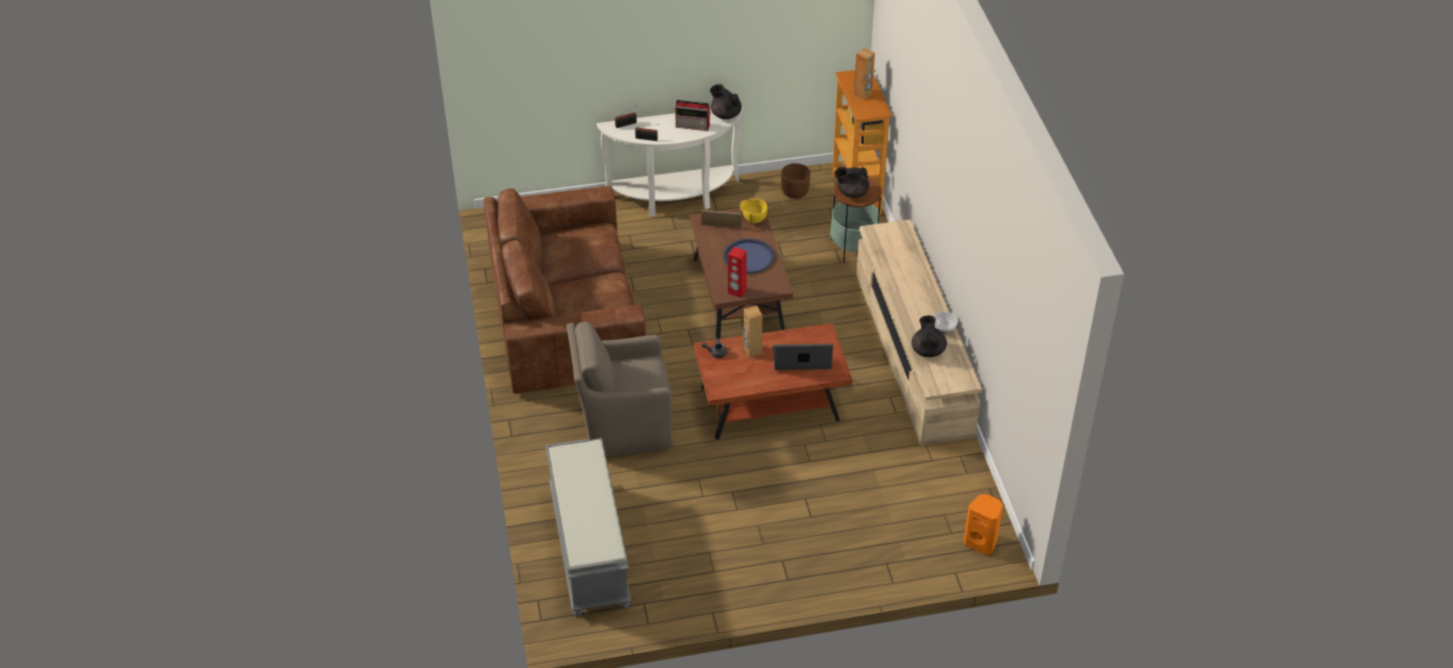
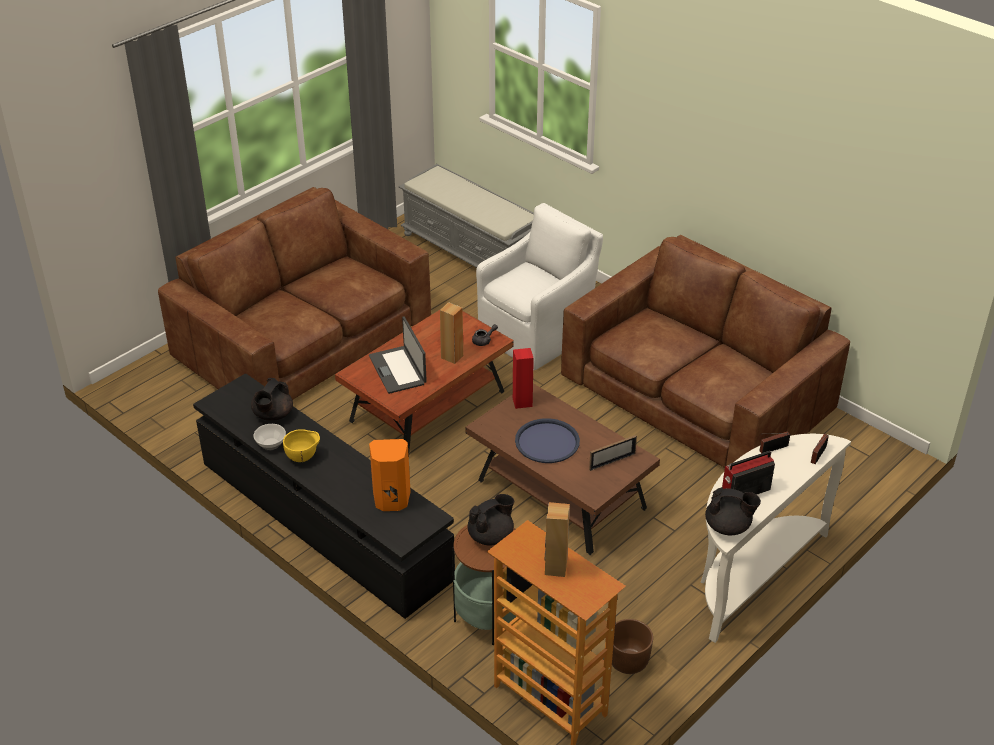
camera: 145 degrees right, 5 degrees down
(623, 426) = (537, 334): brown armchair -> white armchair
(753, 220) = (586, 485): yellow bowl -> yellow bowl (303, 458)
(802, 359) = (398, 370): laptop -> laptop turned 105 degrees clockwise
(819, 524) = (303, 339): none -> brown sofa
(912, 353) = (324, 521): beige tv stand -> black tv stand
(928, 350) = (272, 415): black teapot -> black teapot turned 60 degrees clockwise
(981, 542) = (149, 384): orange speaker -> orange speaker (391, 501)

